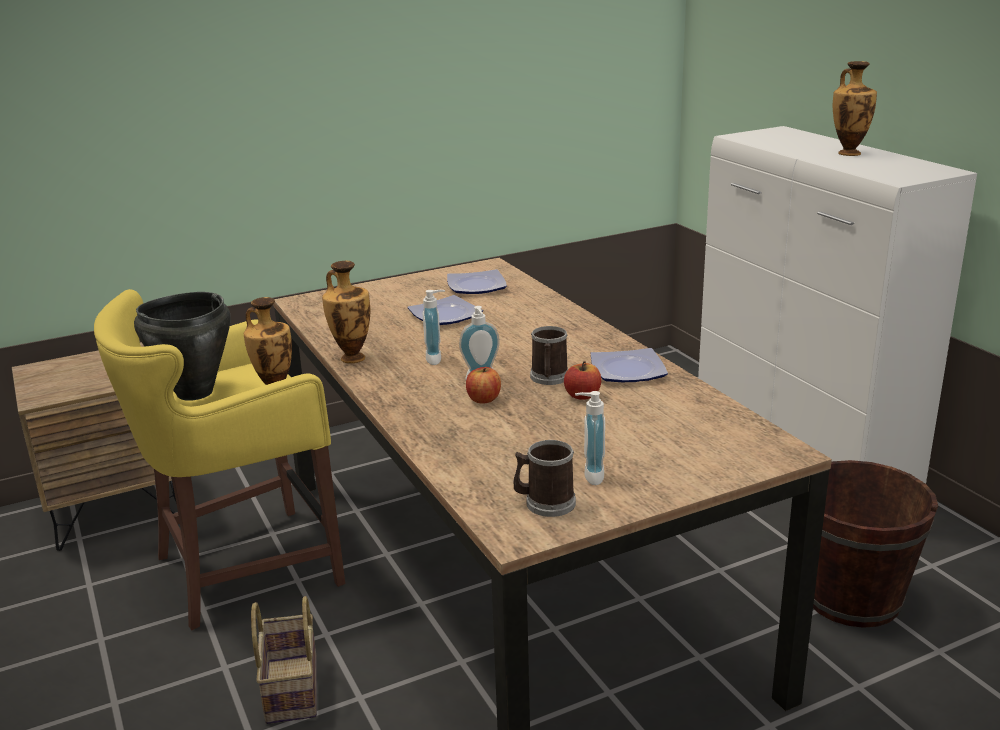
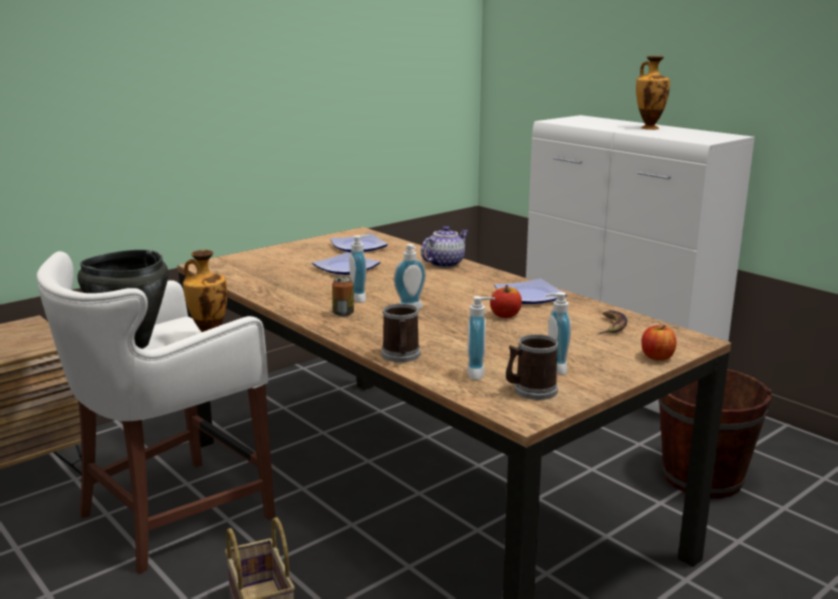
camera: 15 degrees left, 5 degrees down
(241, 569) = (169, 516): yellow stool -> white stool
(351, 357) = (283, 302): vase -> none
(405, 378) = (343, 313): none -> can
(483, 399) = (423, 323): apple -> apple (657, 357)
(503, 473) = (479, 373): none -> soap dispenser
(549, 378) = (468, 305): mug -> mug (401, 356)
(558, 316) = (444, 263): none -> teapot
(697, 422) = (611, 326): none -> banana

